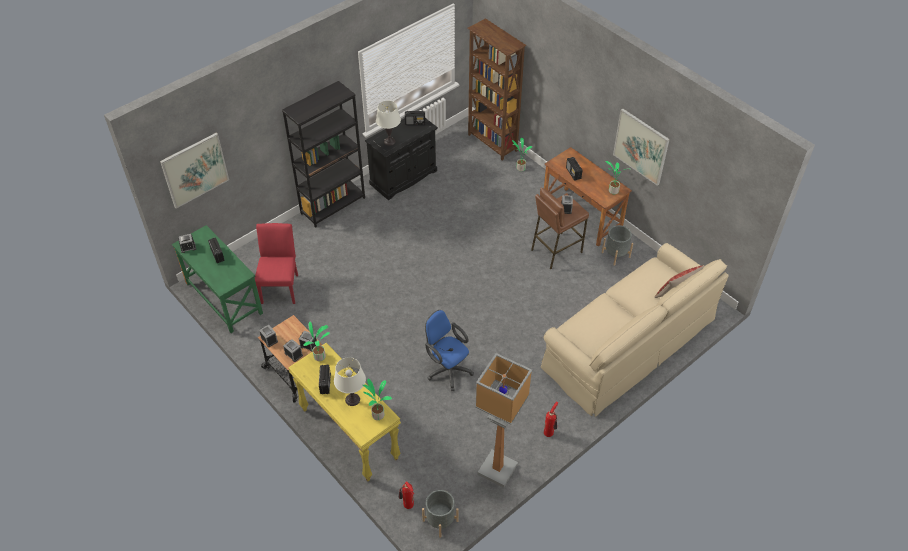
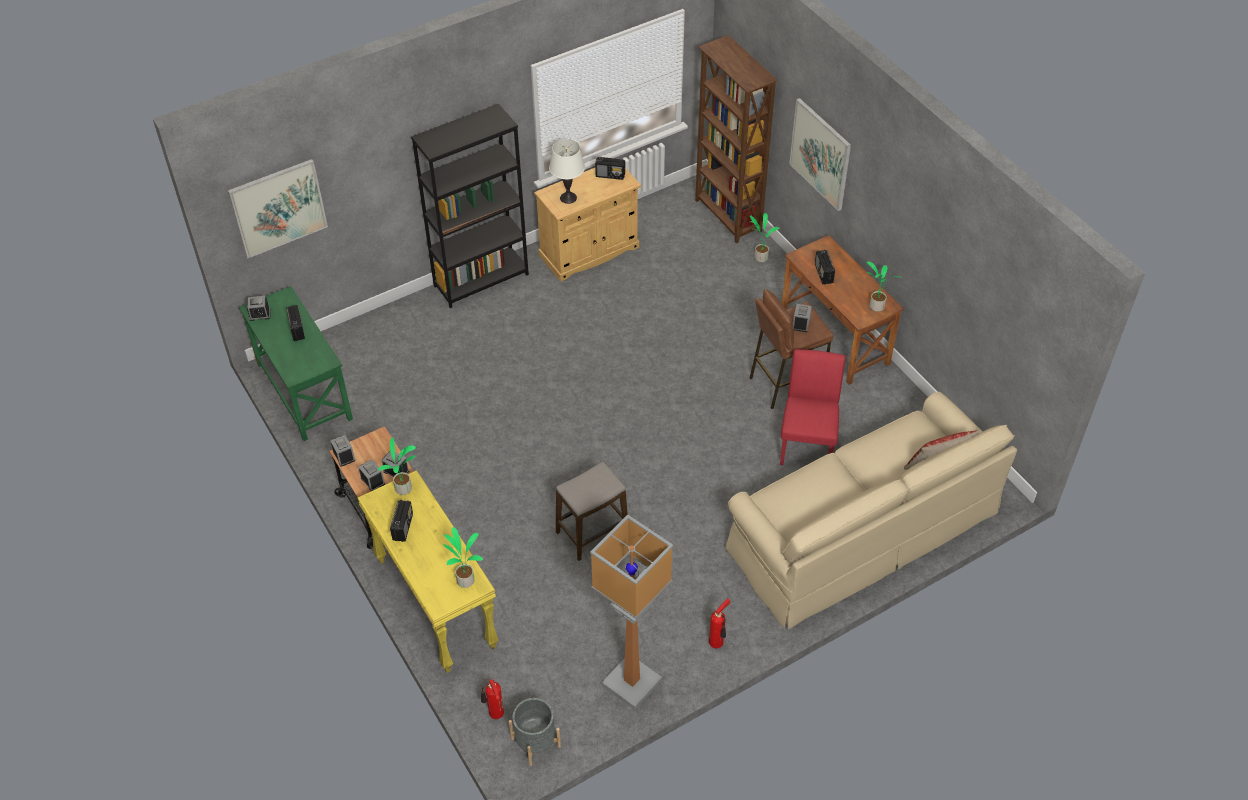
camera: 10 degrees right, 0 degrees up
(281, 286) = (385, 384): red chair -> red chair (807, 441)
(352, 399) = (435, 554): white table lamp -> none
(403, 177) = (589, 251): black cabinet -> beige cabinet
(447, 369) = (592, 532): blue office chair -> stool
(615, 254) = (872, 400): grey planter -> none
(641, 146) = (918, 246): picture -> picture (820, 154)

